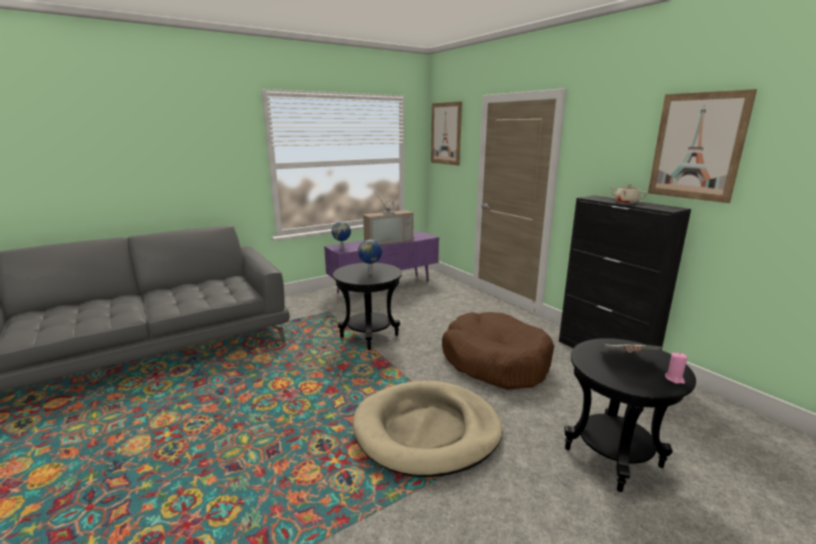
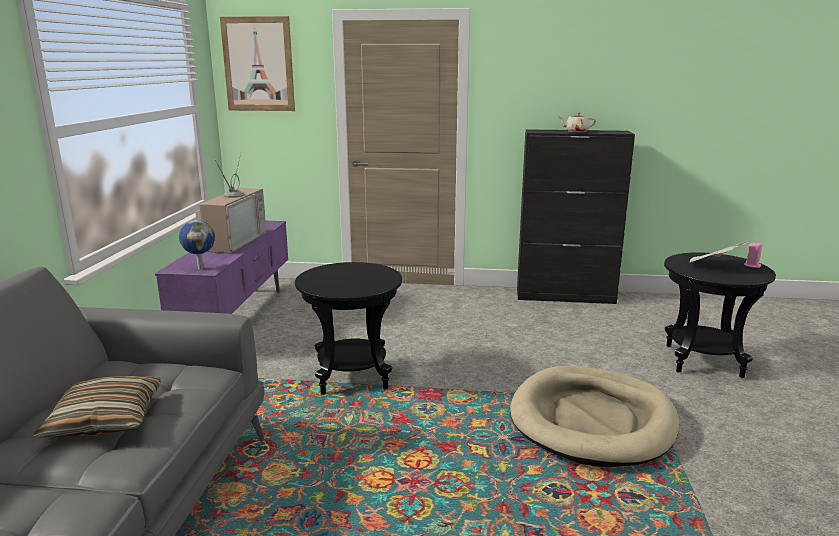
camera: 50 degrees left, 0 degrees up
(191, 294) = (105, 419): none -> pillow
(371, 273) = (357, 277): globe -> none
(495, 361) = (513, 338): brown dog bed -> none
(697, 146) = (624, 72): picture -> none

